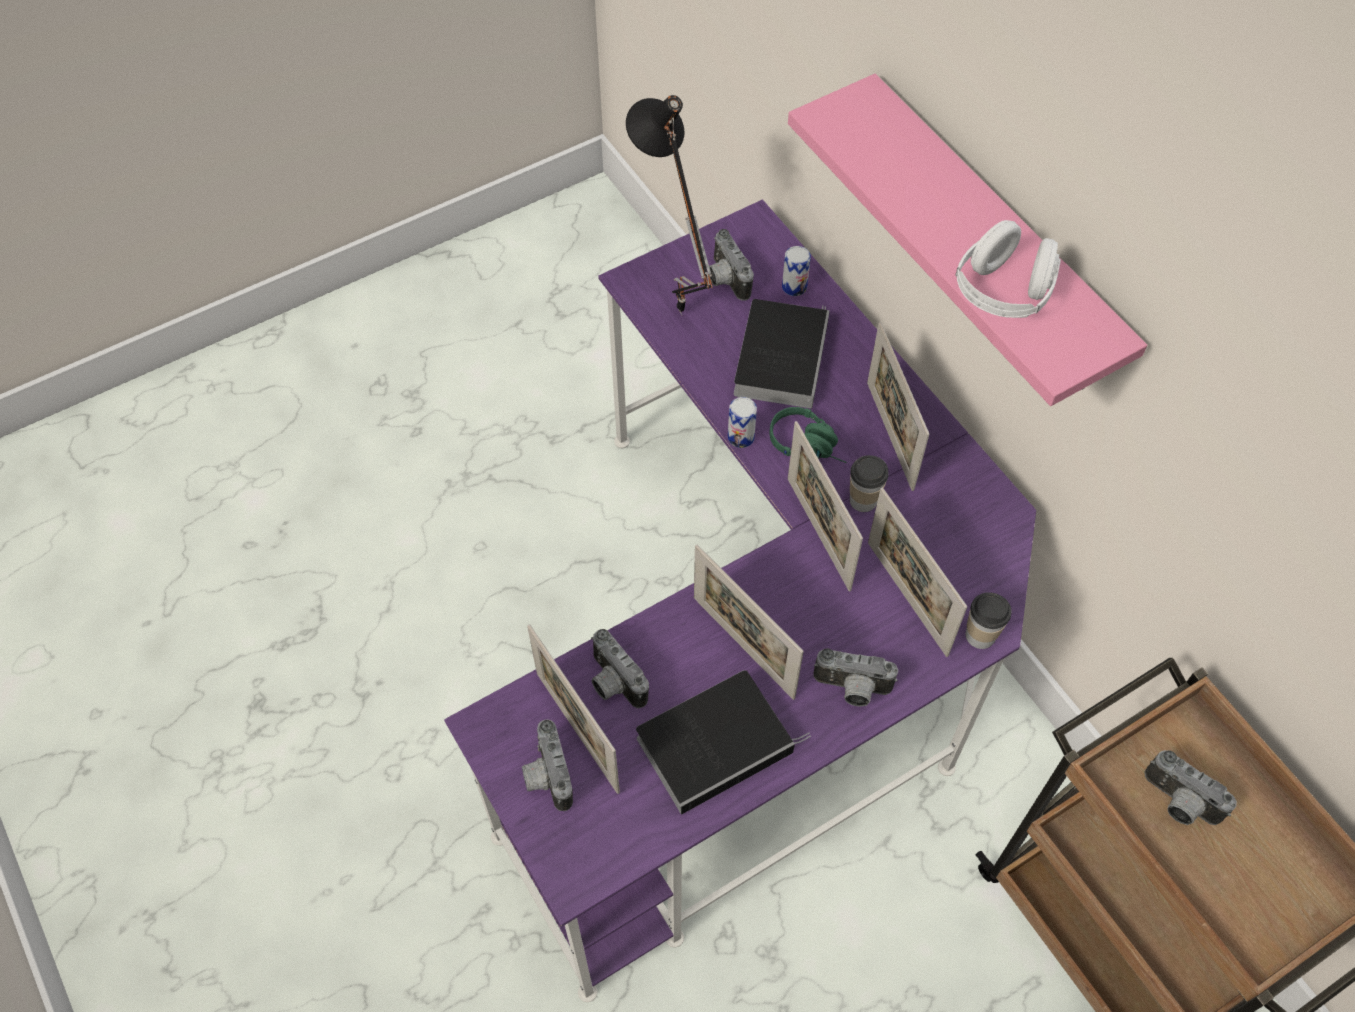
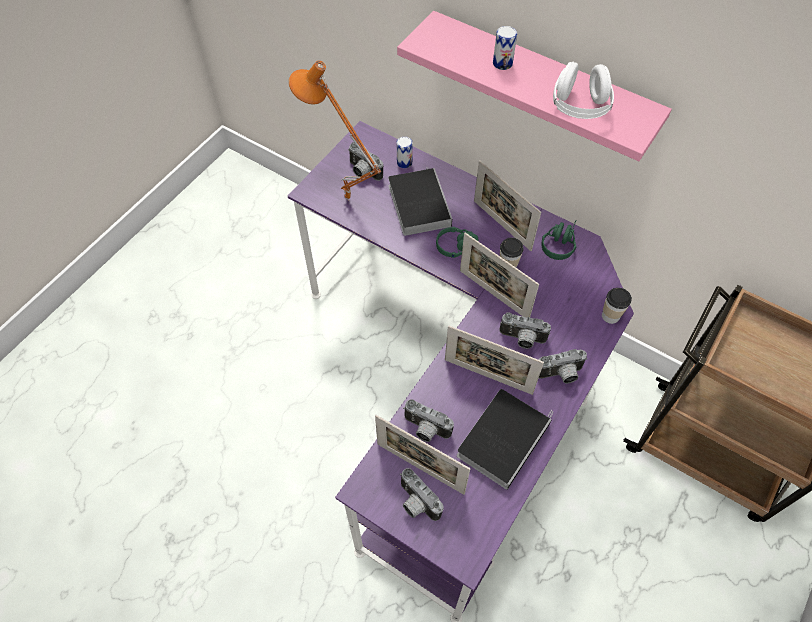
camera: 25 degrees left, 0 degrees up
(675, 313) = (345, 201): black table lamp -> orange table lamp
(741, 437) = (420, 257): can -> can (502, 63)
(907, 598) = (561, 311): picture frame -> none
(965, 494) = (559, 242): none -> green headphones
(1177, 803) = (763, 362): camera -> camera (522, 339)

